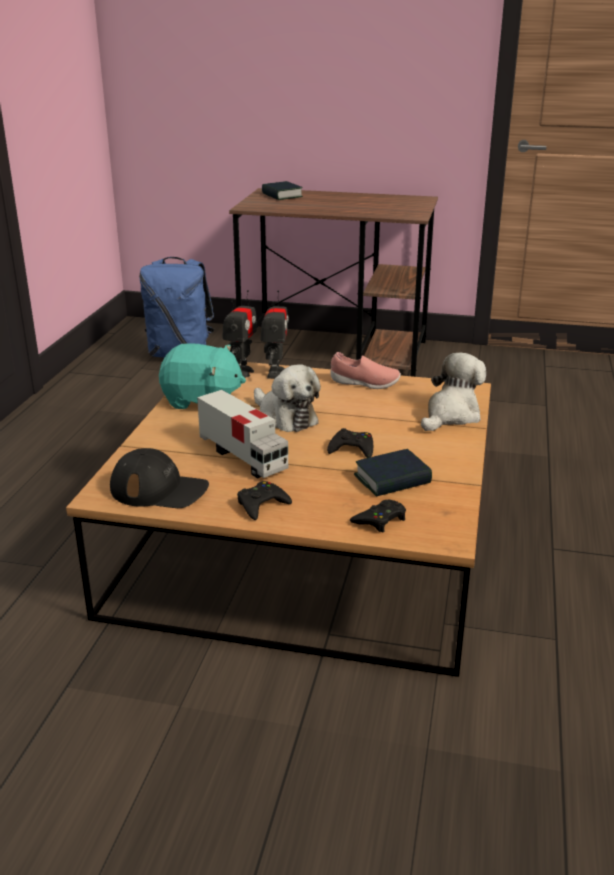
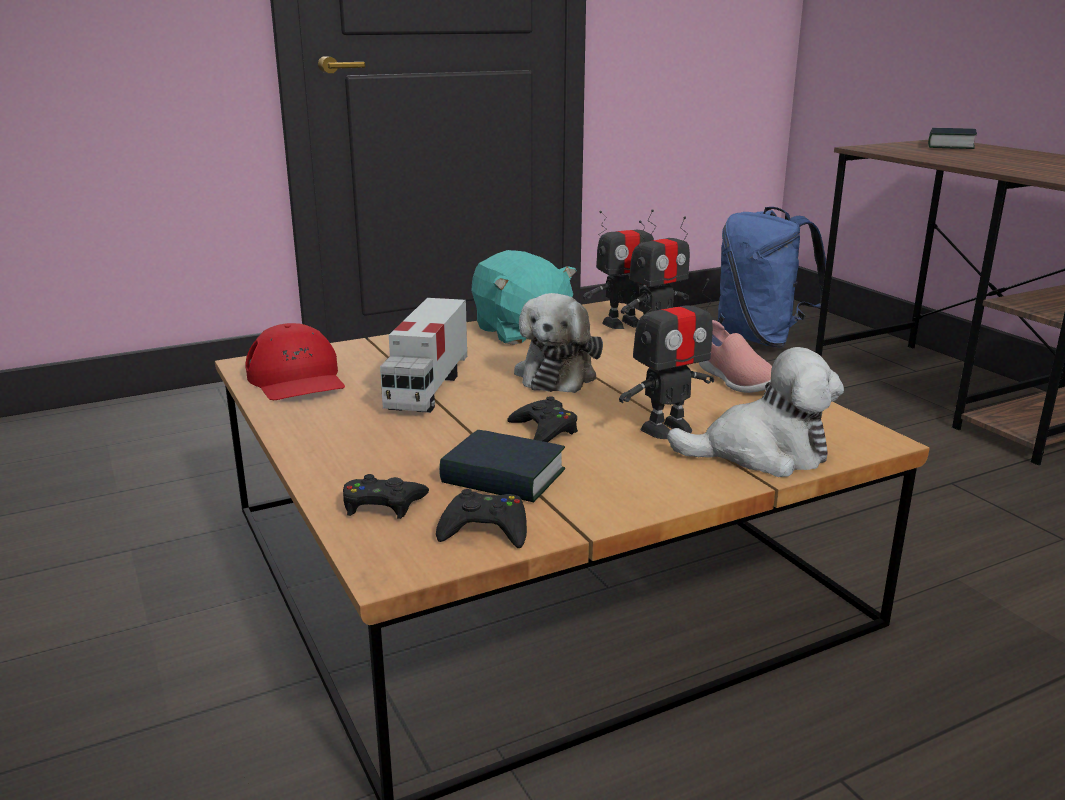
camera: 50 degrees right, 5 degrees down
(159, 489) = (297, 379): black cap -> red cap
(262, 505) = (329, 431): black game controller -> black game controller (485, 529)
(396, 422) = (667, 429): none -> toy robot

